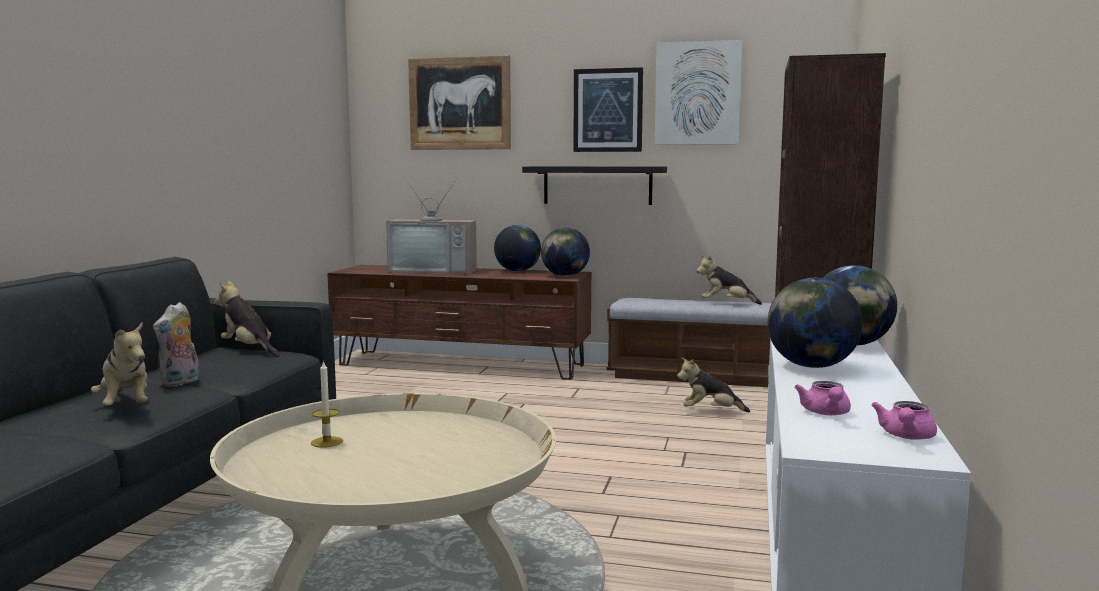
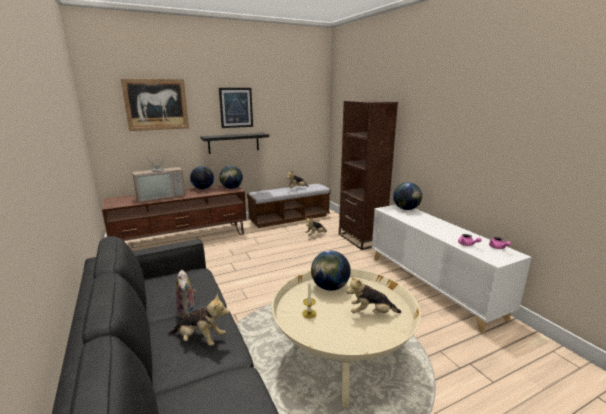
camera: 40 degrees left, 10 degrees up
(249, 349) = (166, 276): plush toy -> plush toy (371, 313)
(698, 93) = (274, 100): picture -> none
(811, 366) = (420, 223): globe -> globe (329, 287)

